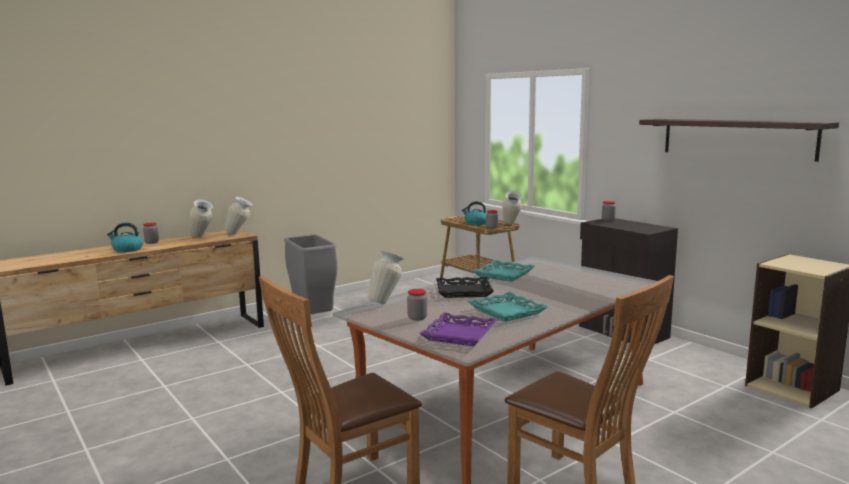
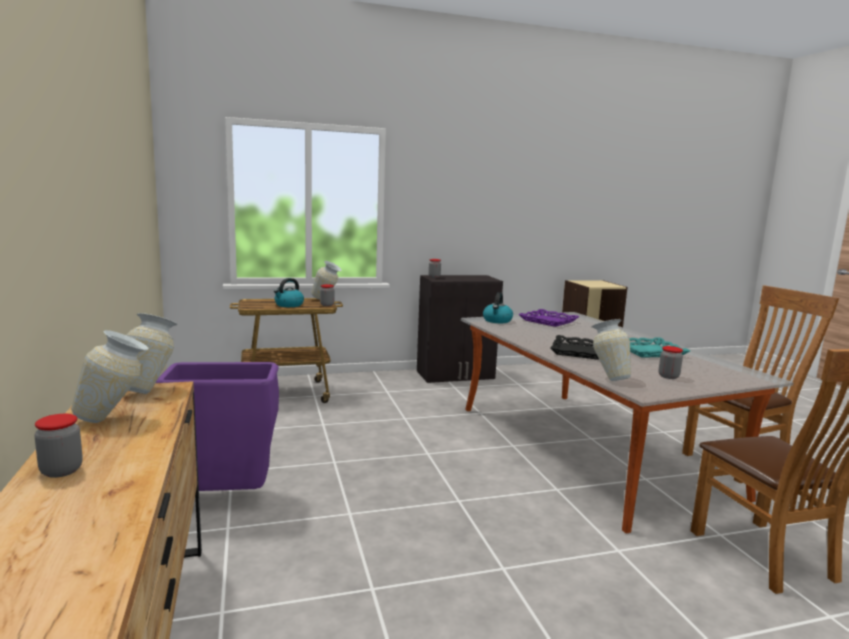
camera: 70 degrees left, 0 degrees up
(127, 249) = (101, 504): kettle -> kettle (497, 321)
(312, 318) = (224, 500): grey trash can -> purple trash can
(459, 334) = (719, 372): purple tray -> purple tray (548, 321)
(503, 274) = (525, 334): turquoise tray -> none
(736, 138) = (526, 199): shelf -> none

